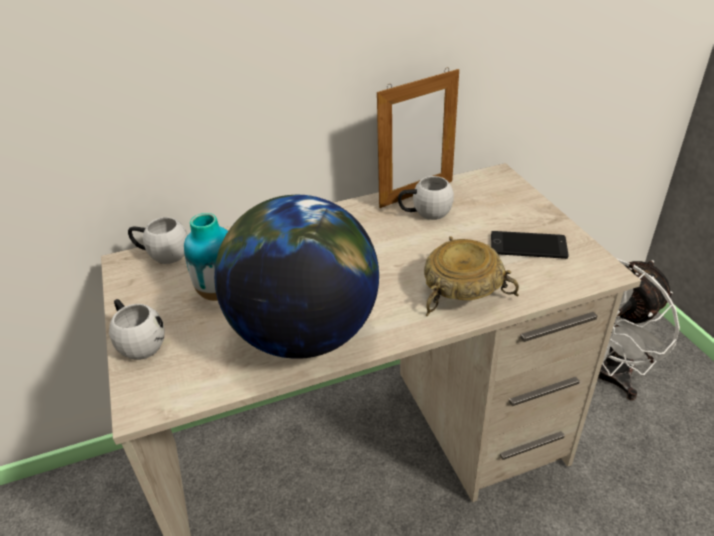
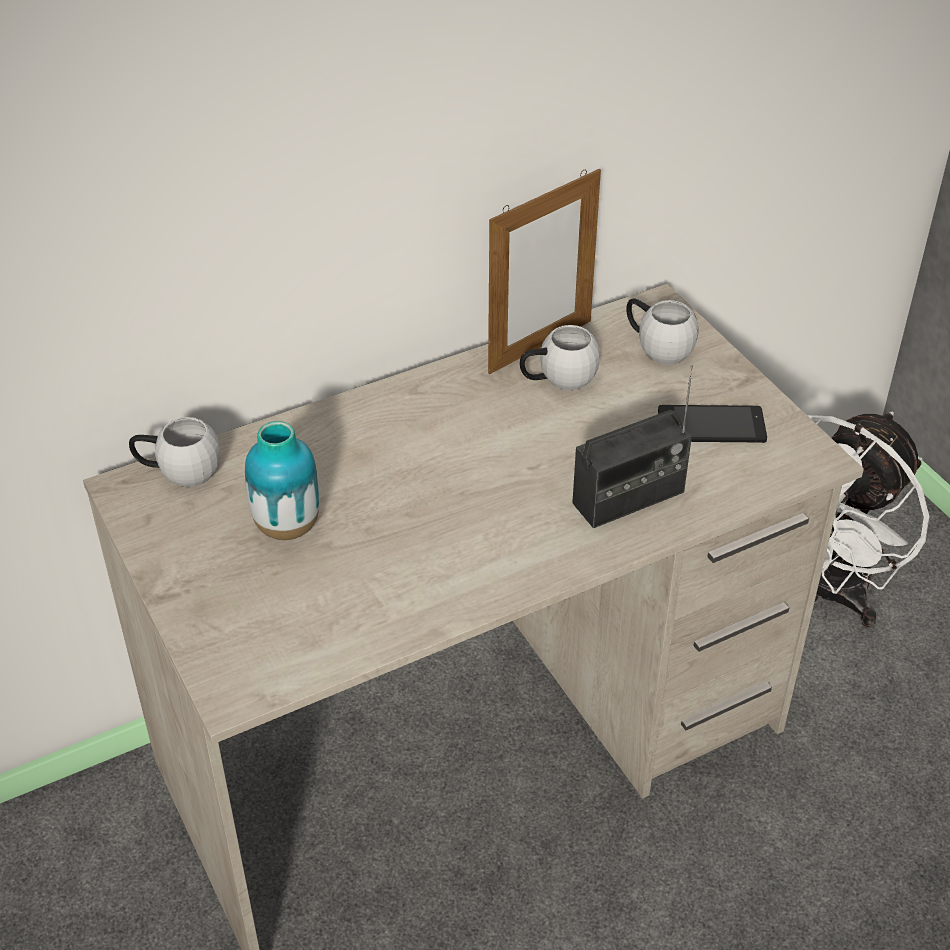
camera: 10 degrees left, 5 degrees up
(138, 341) = (195, 606): white mug -> white mug (657, 346)
(304, 333) = (424, 578): globe -> none
(463, 289) = (628, 498): beige bowl -> radio

